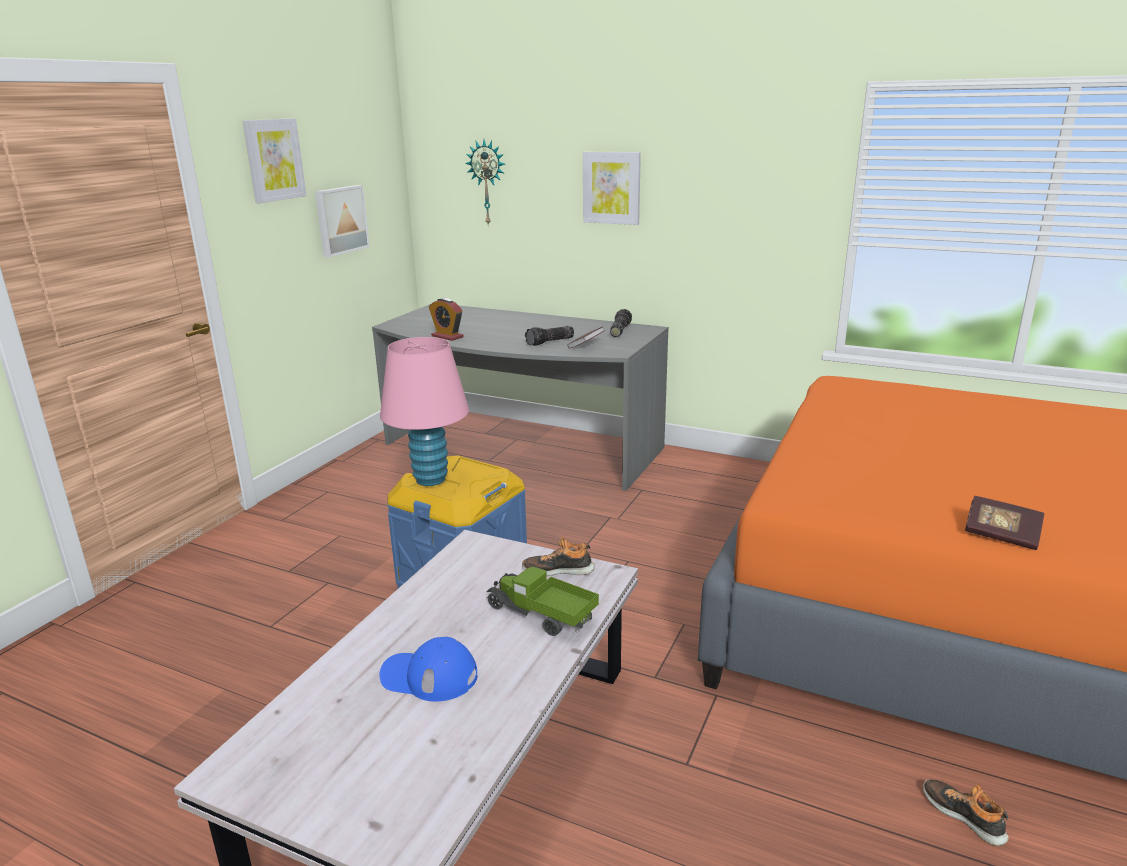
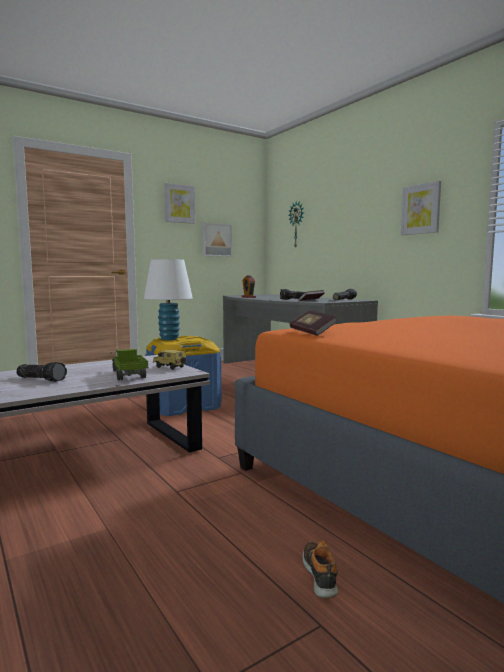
camera: 30 degrees right, 15 degrees down
(429, 676) = (42, 379): blue cap -> flashlight
(430, 479) = (169, 339): pink table lamp -> white table lamp
(558, 570) = (169, 368): shoe -> toy car
(612, 188) = (352, 218): picture -> picture (421, 209)
(1001, 535) = (405, 346): book -> book (312, 332)

